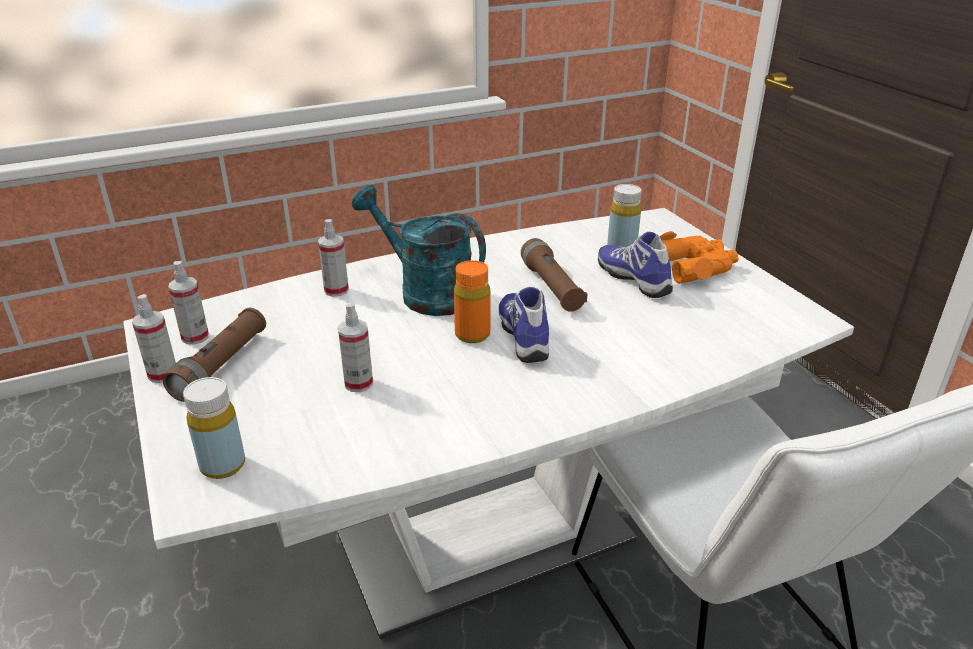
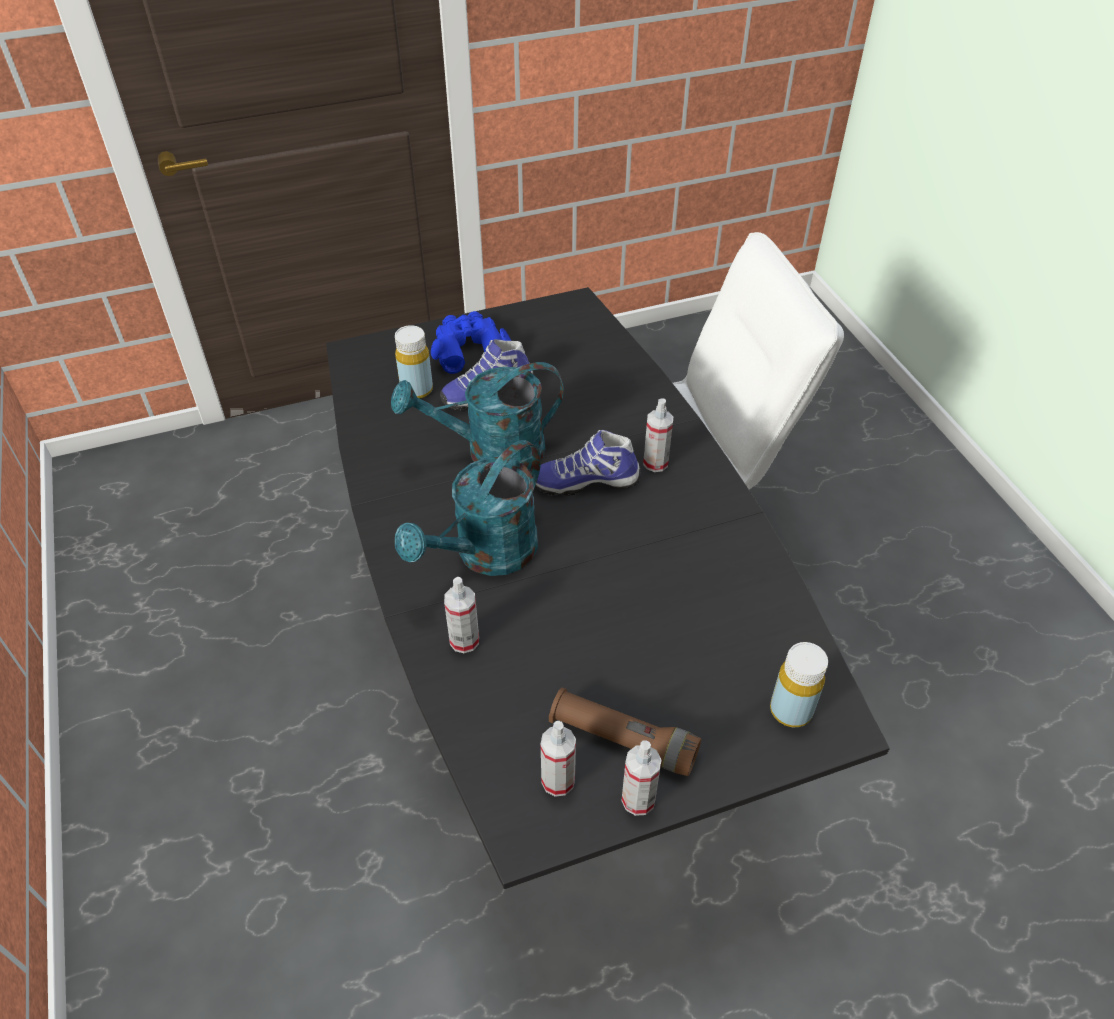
camera: 85 degrees left, 15 degrees up
(358, 383) = (660, 610): spray bottle -> spray bottle (655, 463)
(472, 335) = (578, 520): orange bottle -> none
(486, 539) = (557, 685): white dining table -> black dining table
(551, 287) = (491, 452): brown flashlight -> turquoise watering can
(694, 266) = (469, 348): orange binoculars -> blue binoculars

